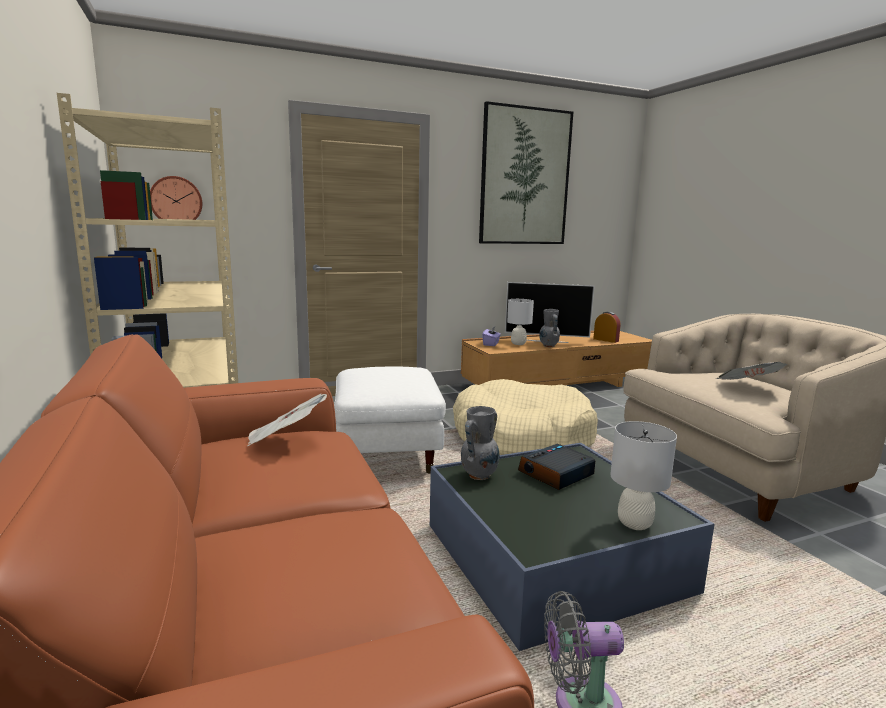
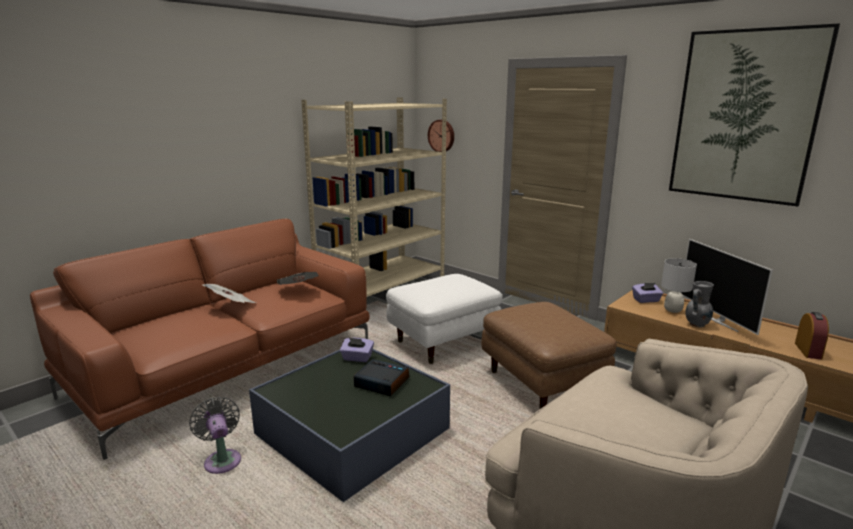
camera: 65 degrees right, 5 degrees up
(478, 476) = (357, 358): grey vase -> purple tissue box
(522, 436) = (543, 385): beige dog bed -> brown ottoman
(635, 524) = (323, 420): grey table lamp -> none
(747, 387) = (607, 428): newspaper -> newspaper (231, 305)

